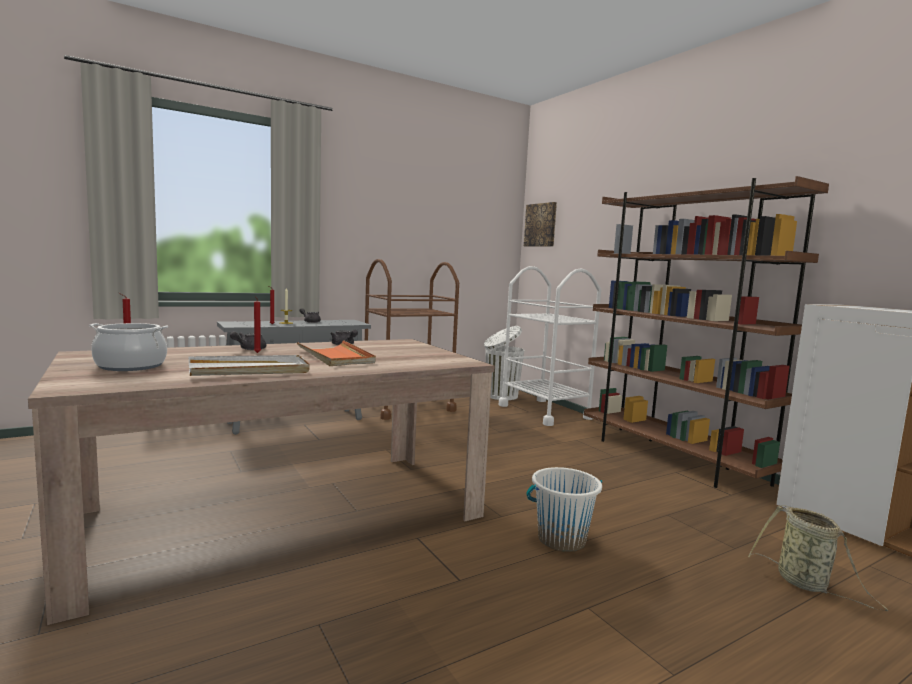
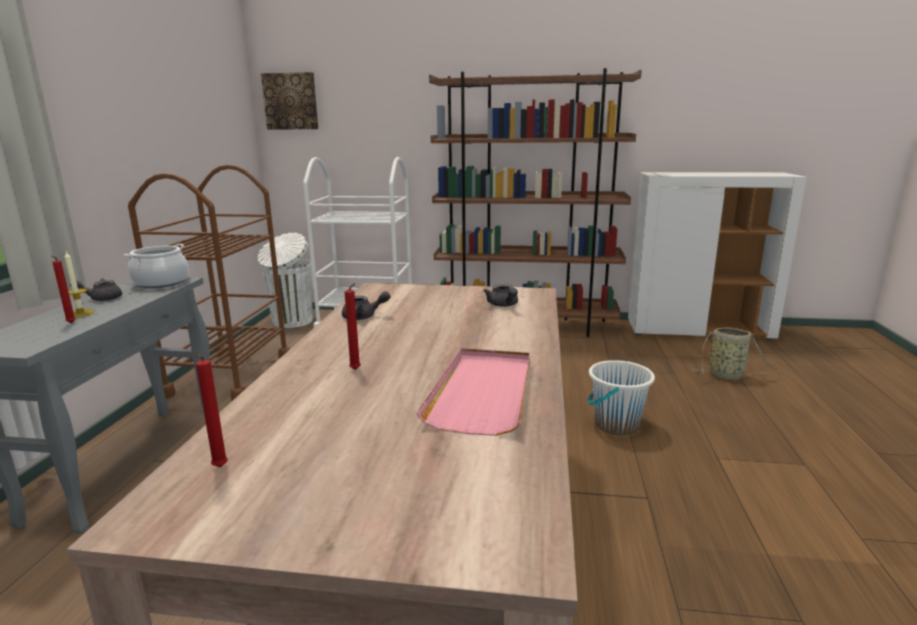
camera: 50 degrees left, 10 degrees up
(131, 366) = (360, 475): cooking pot -> cooking pot (161, 283)
(249, 349) = (318, 370): grey teapot -> grey teapot (503, 305)
(249, 370) = (483, 392): white tray -> pink tray
(336, 357) = (440, 335): orange tray -> none

